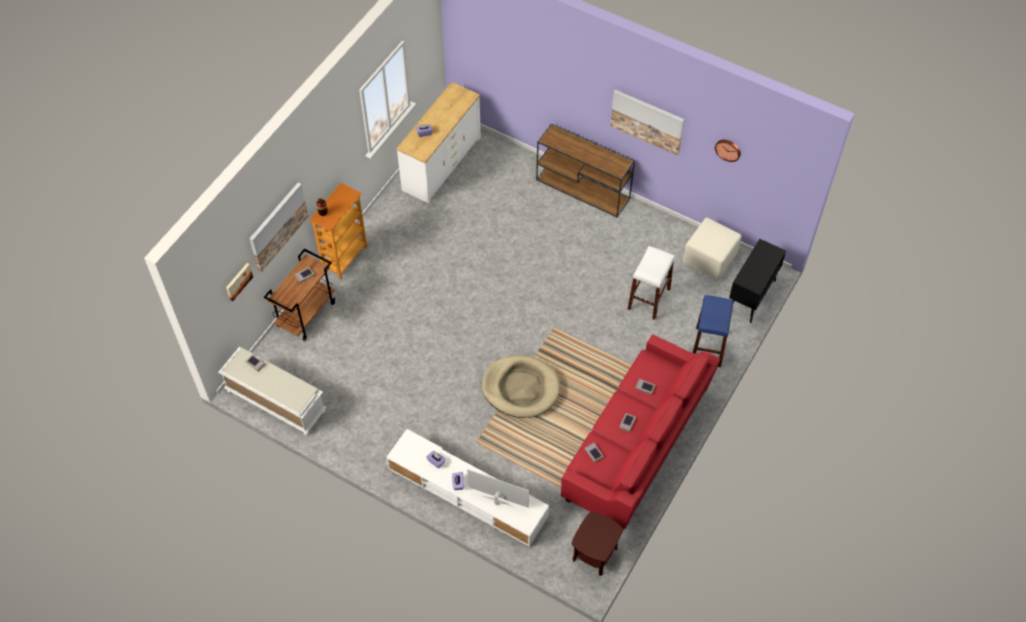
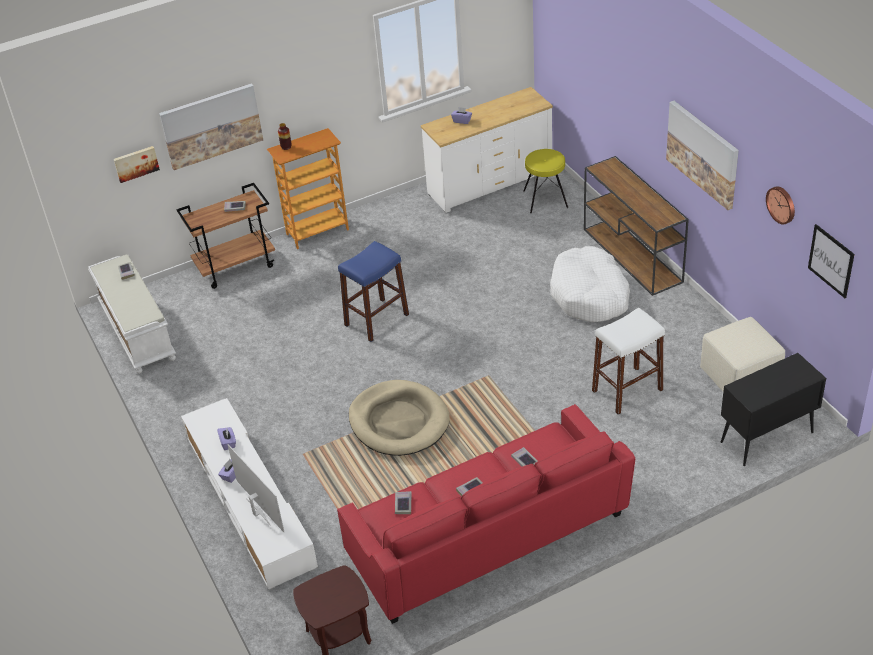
camera: 35 degrees right, 15 degrees down
(491, 163) = (545, 199): none -> yellow stool
(576, 234) = (590, 295): none -> white dog bed
(708, 346) = (666, 469): blue stool -> blue stool (377, 320)
(775, 179) = (831, 260): none -> picture

